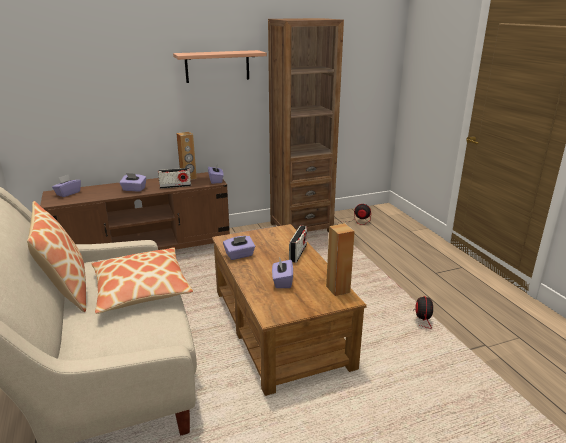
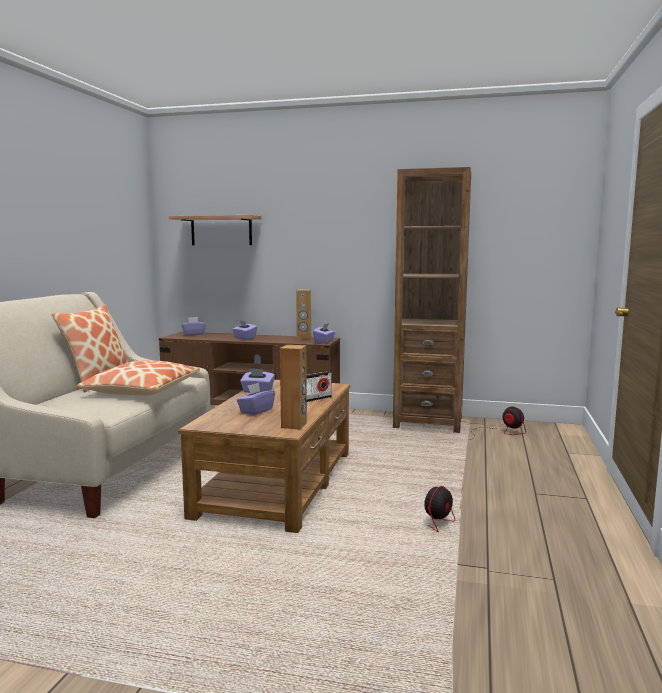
camera: 35 degrees right, 15 degrees down
(175, 186) = (281, 340): radio -> none
(217, 66) = (349, 225): shelf -> shelf (221, 230)

